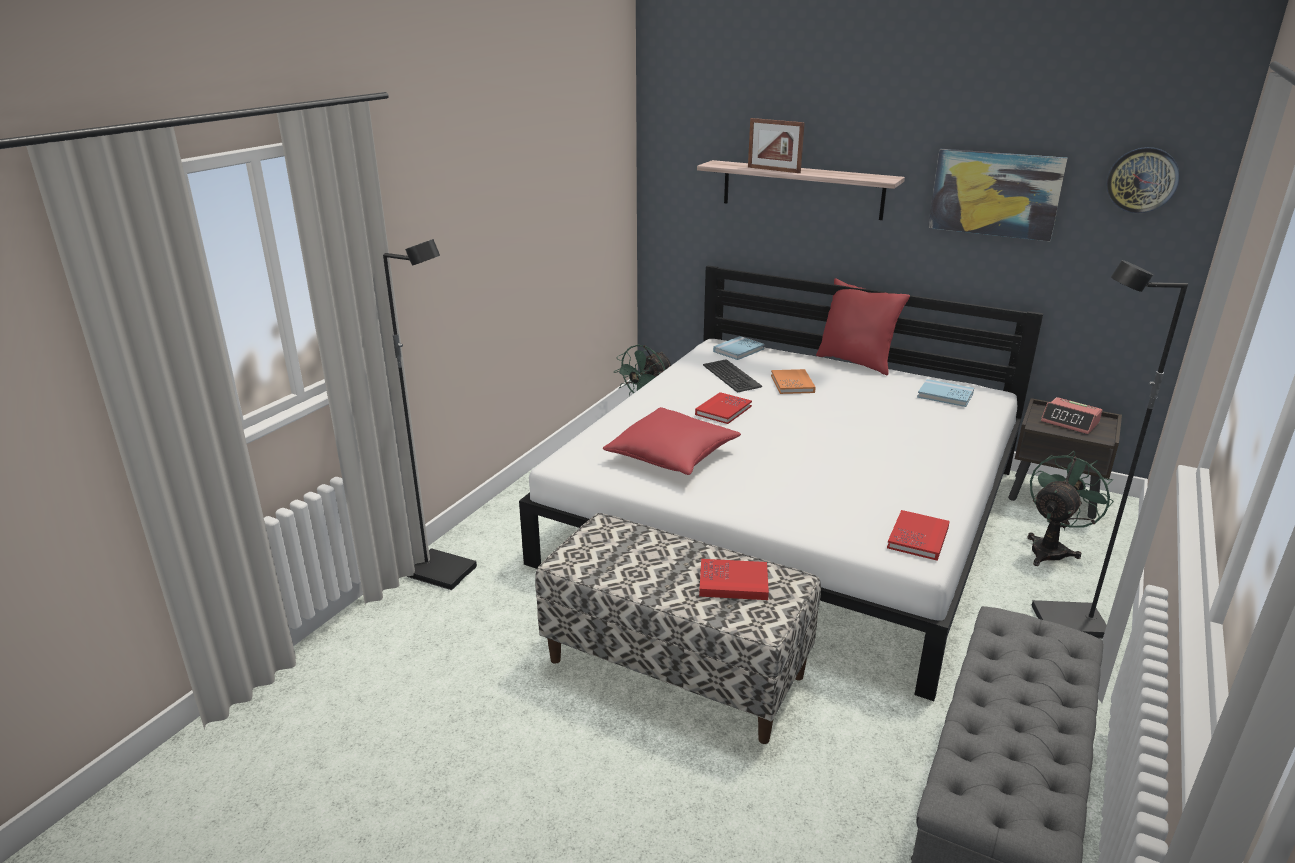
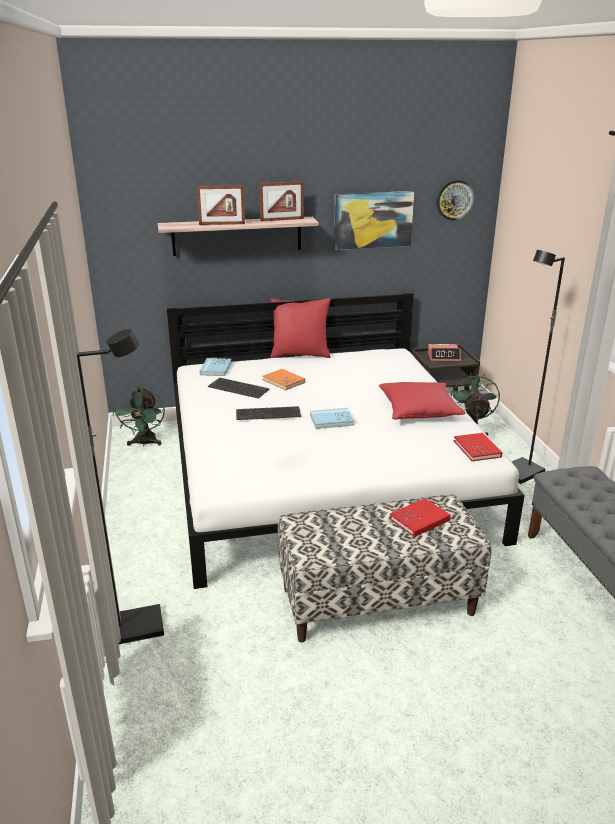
camera: 40 degrees left, 0 degrees up
(672, 456) = (281, 456): red pillow -> red pillow (419, 411)
(723, 410) = (268, 413): red book -> keyboard
(855, 175) = (282, 220): none -> picture frame
(945, 395) = (378, 360): blue book -> blue book (332, 420)

